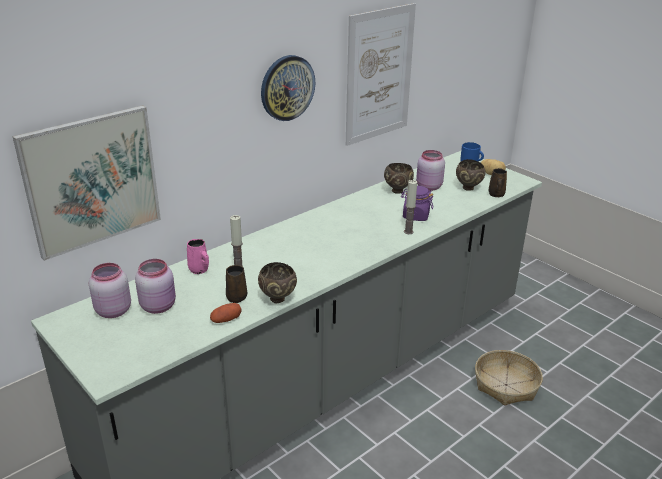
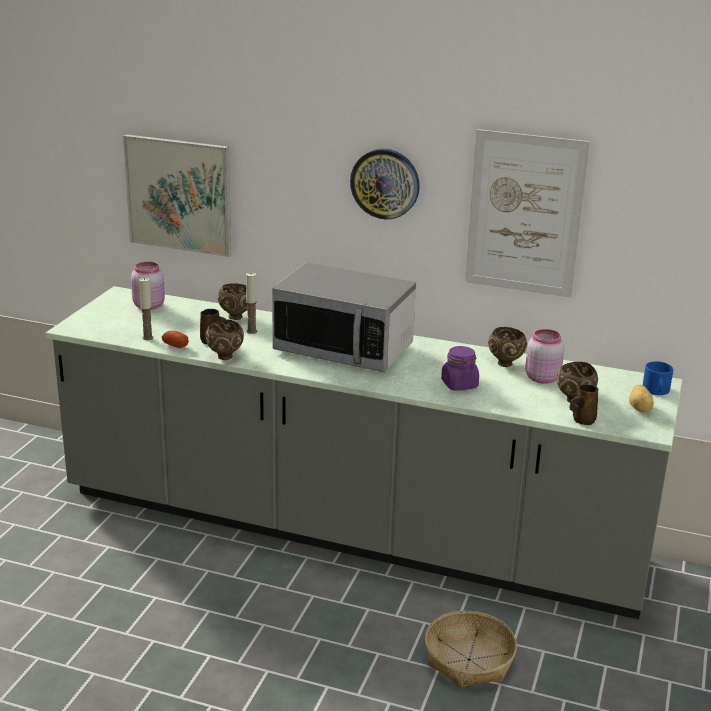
camera: 60 degrees right, 5 degrees down
(159, 306) = (170, 318): pink jar -> none
(199, 270) = (236, 317): pink mug -> brown bowl
(316, 240) = (344, 349): none -> microwave
(408, 232) = (418, 387): candle -> candle (147, 338)

